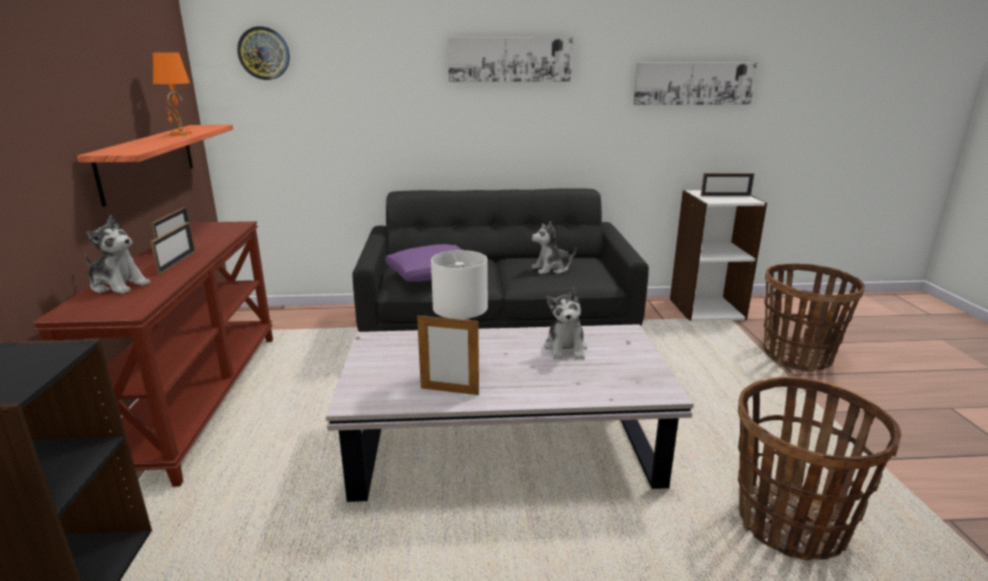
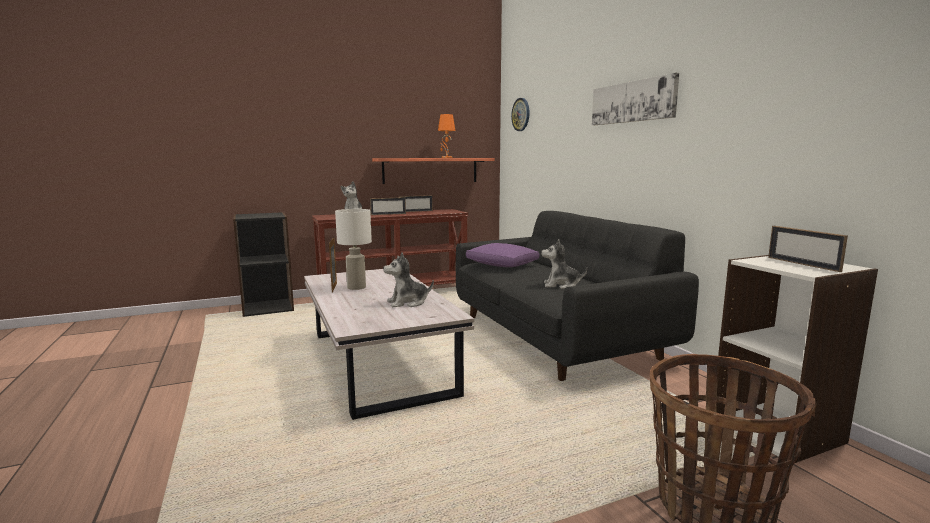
camera: 70 degrees right, 10 degrees down
(552, 269) = (561, 285): plush toy -> plush toy turned 45 degrees counterclockwise
(693, 83) = (812, 107): picture -> none
(790, 524) = (317, 481): basket -> none

